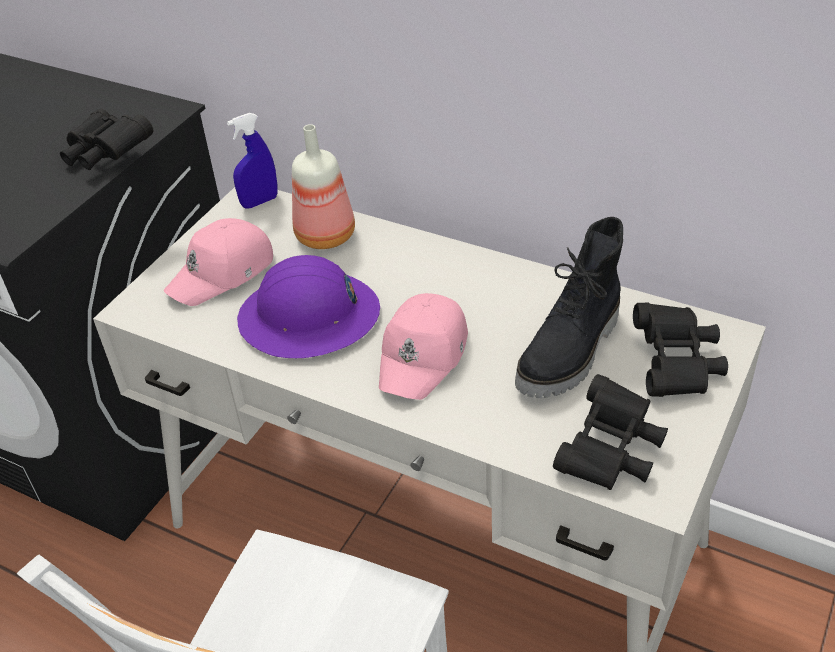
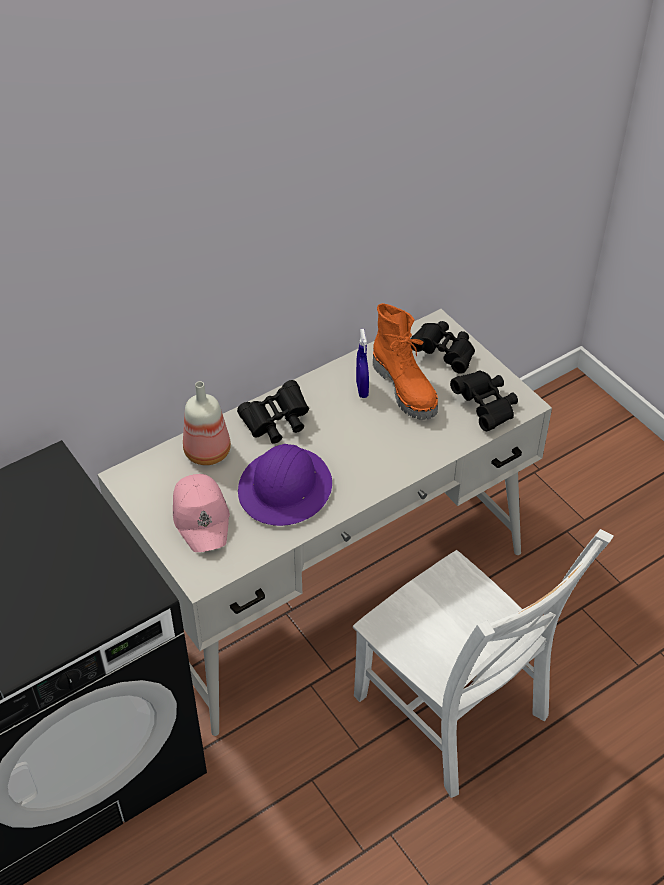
camera: 65 degrees left, 5 degrees up
(107, 155) = (81, 512): black binoculars -> black binoculars (276, 423)
(259, 202) = (136, 473): blue spray bottle -> blue spray bottle (362, 389)
(424, 355) = (361, 449): pink cap -> none
(571, 353) = (406, 388): black boot -> orange boot

